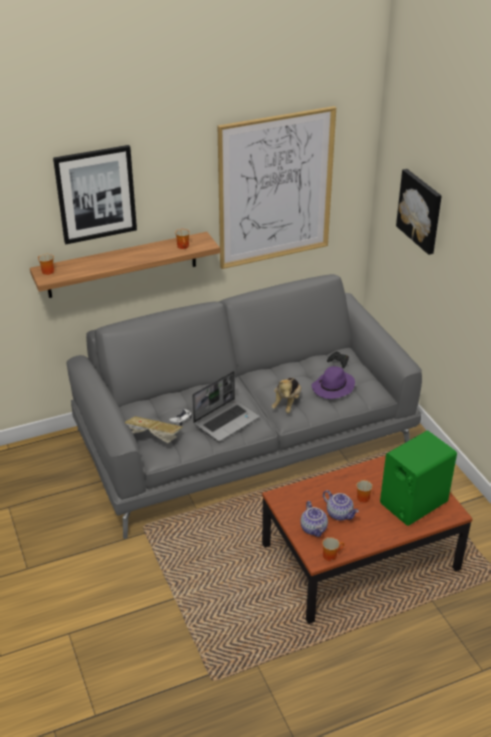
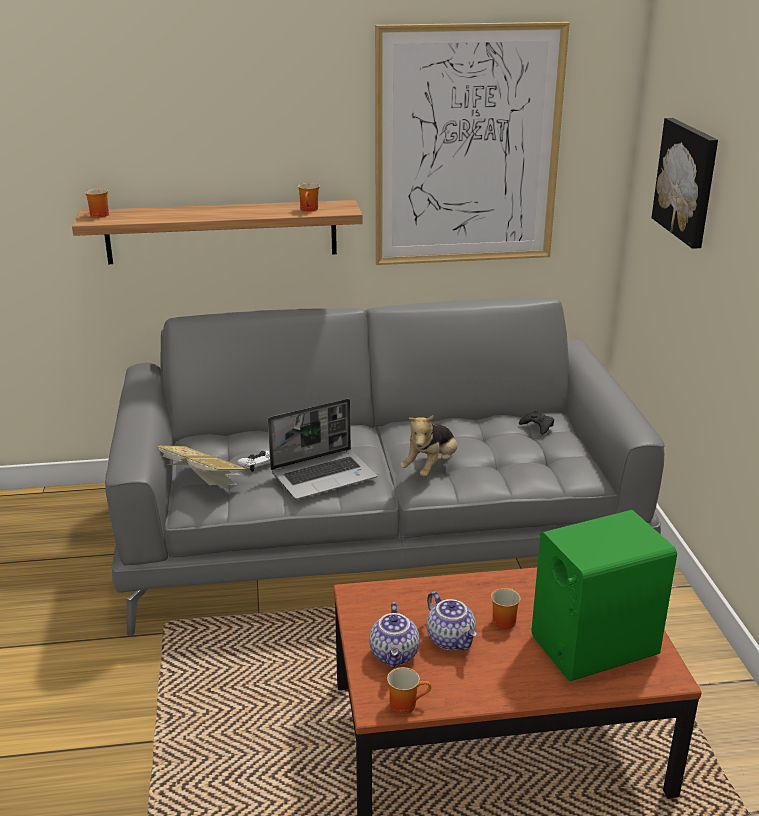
camera: 15 degrees right, 10 degrees down
(96, 194) = (182, 108): picture -> none
(333, 388) = (514, 457): purple hat -> none

